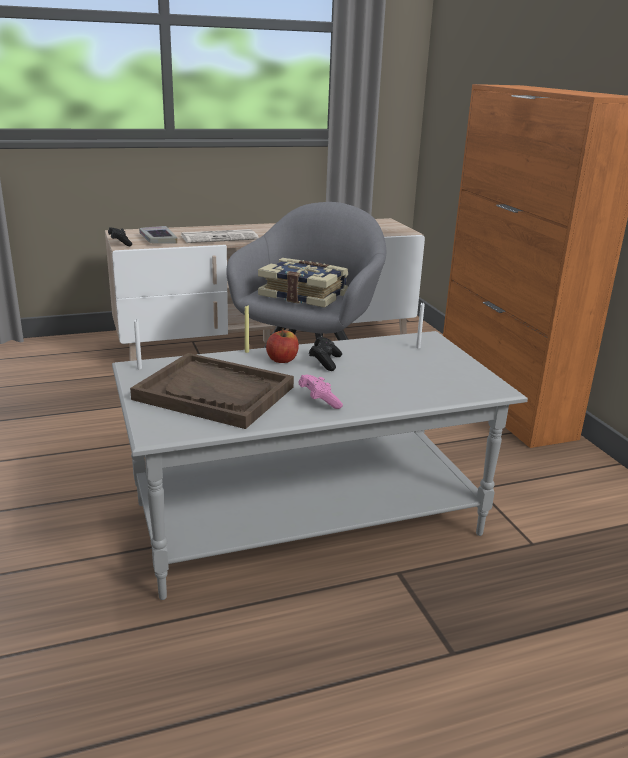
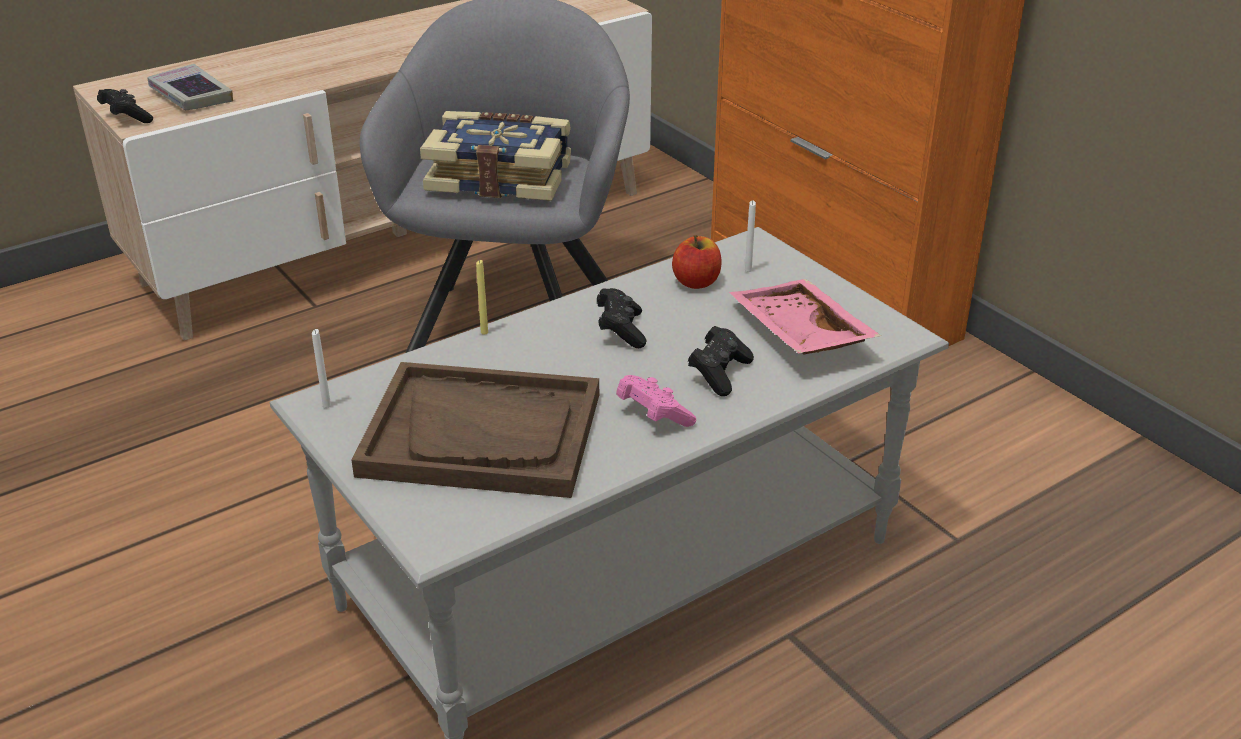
camera: 15 degrees left, 10 degrees up
(220, 237) = (303, 73): newspaper -> none
(282, 360) = (551, 339): apple -> apple (696, 282)
(371, 389) = (719, 373): none -> black game controller
(430, 379) = (797, 334): none -> pink tray

